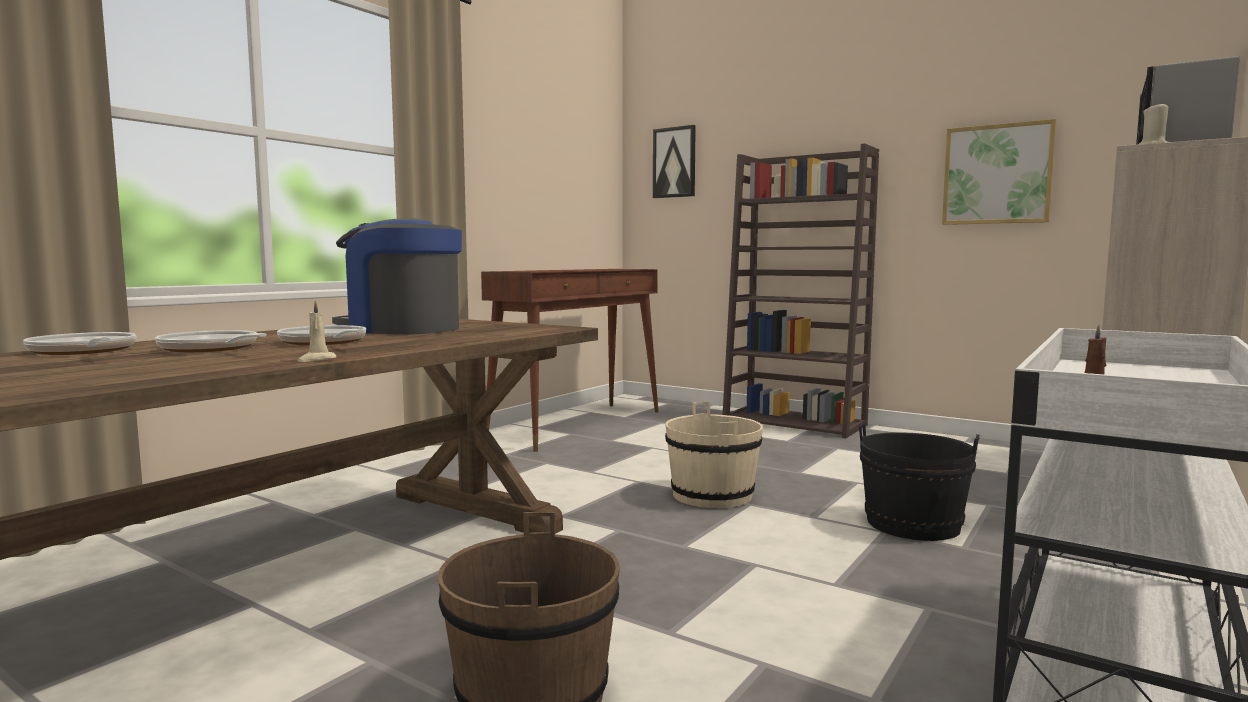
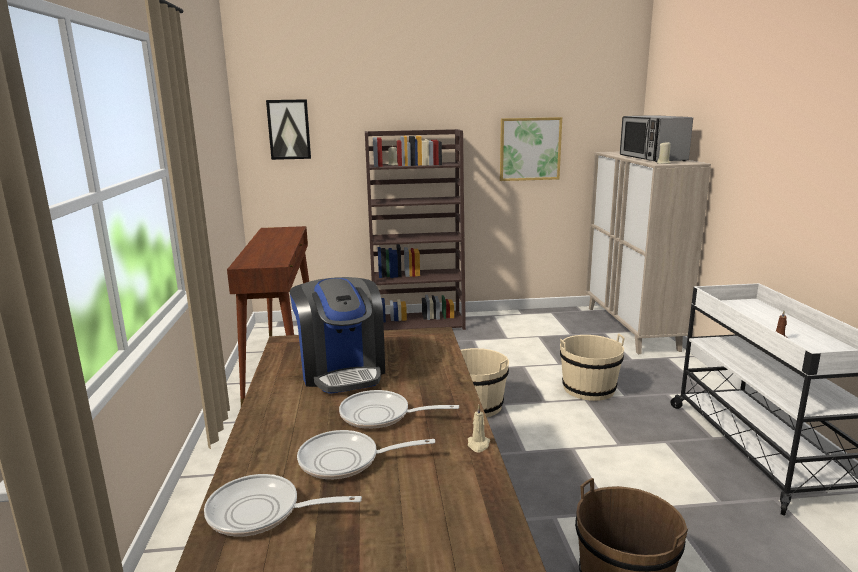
camera: 40 degrees left, 10 degrees up
(401, 329) = (342, 371): coffee machine -> coffee machine turned 90 degrees counterclockwise
(912, 524) = (589, 389): black bucket -> beige bucket

